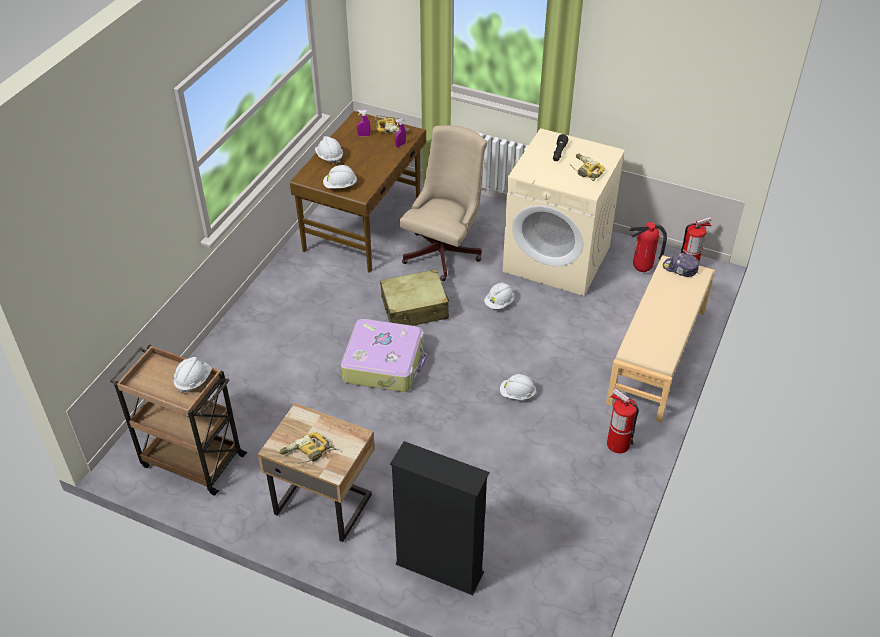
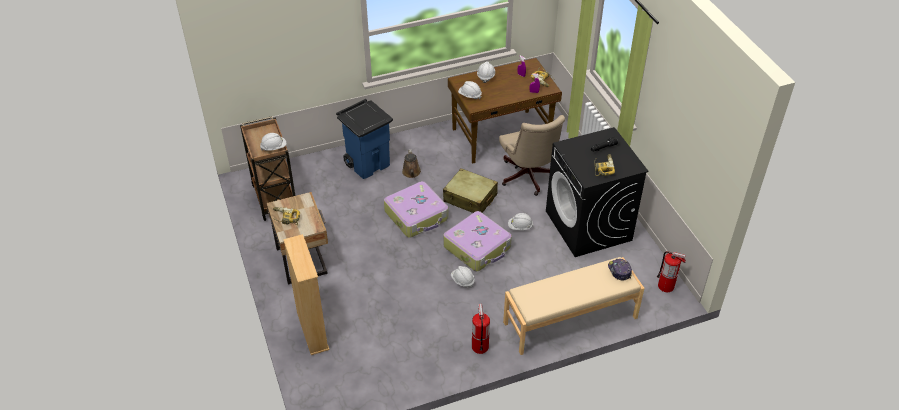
camera: 45 degrees right, 0 degrees up
(256, 346) = (368, 164): none -> blue trash can
(319, 324) = (411, 173): none -> brown watering can
(439, 569) = (312, 331): black bookcase -> beige bookcase
(445, 251) = (529, 178): beige office chair -> beige office chair turned 90 degrees clockwise
(487, 351) = (478, 247): none -> suitcase
(557, 259) = (589, 226): beige washing machine -> black washing machine
(642, 270) = (633, 267): fire extinguisher -> none

